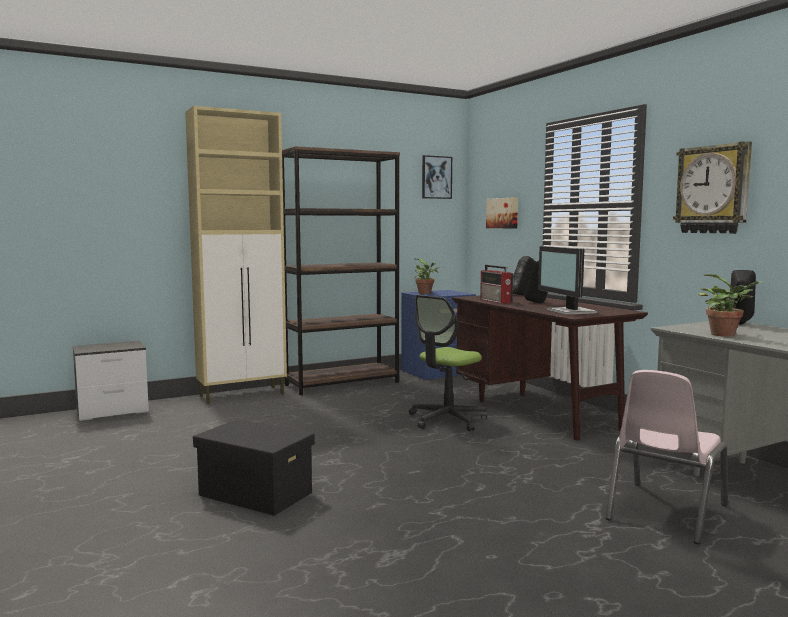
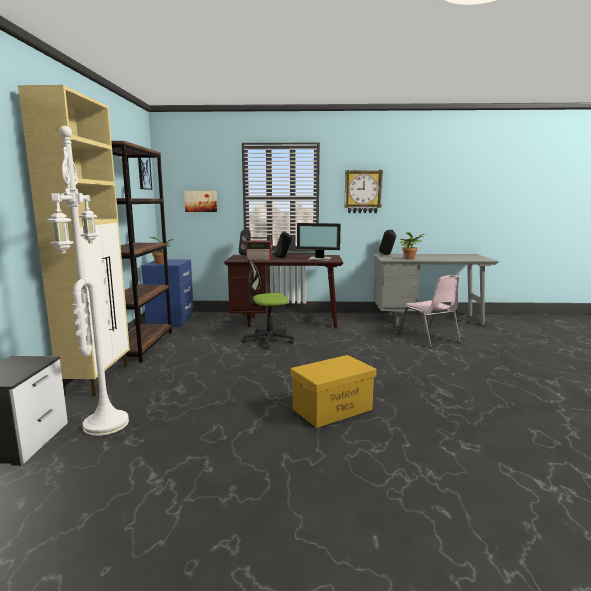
camera: 60 degrees left, 5 degrees up
(156, 420) = (103, 423): none -> white floor lamp
(256, 494) = (332, 409): black storage box -> yellow storage box
(447, 420) = (268, 340): office chair -> office chair turned 90 degrees clockwise

